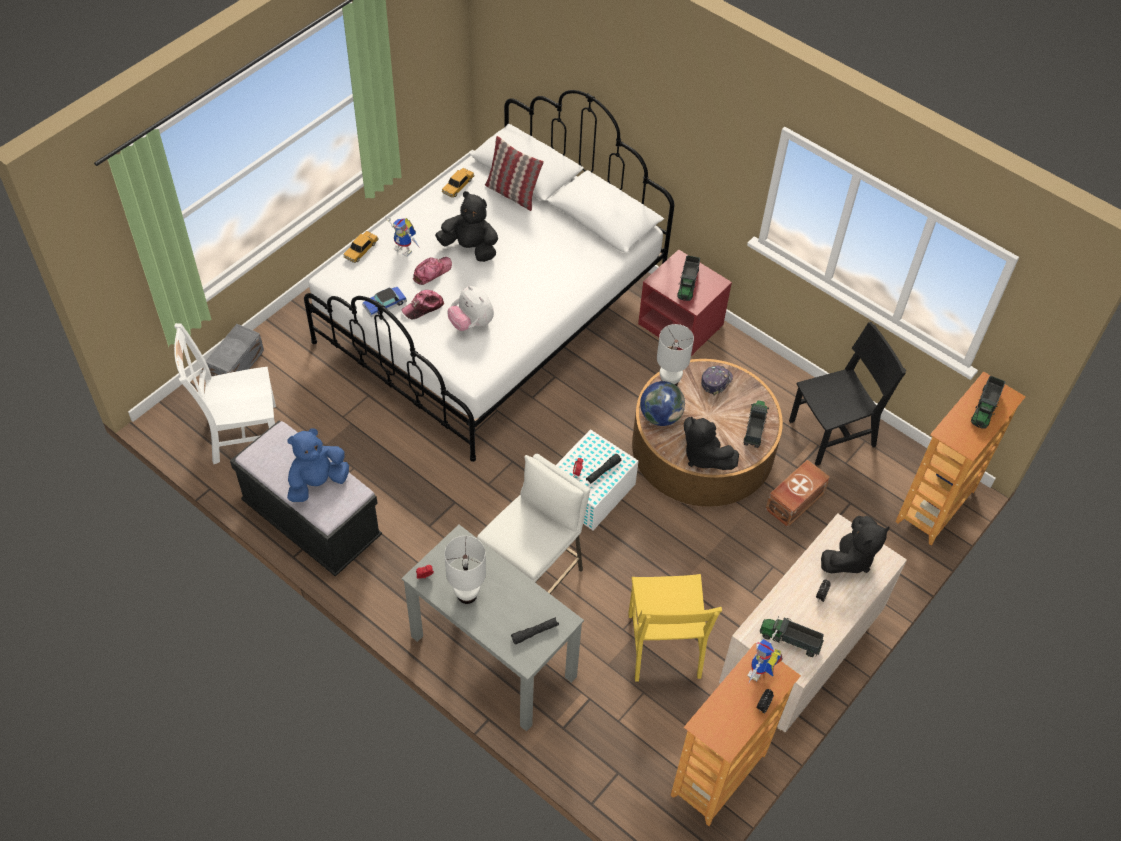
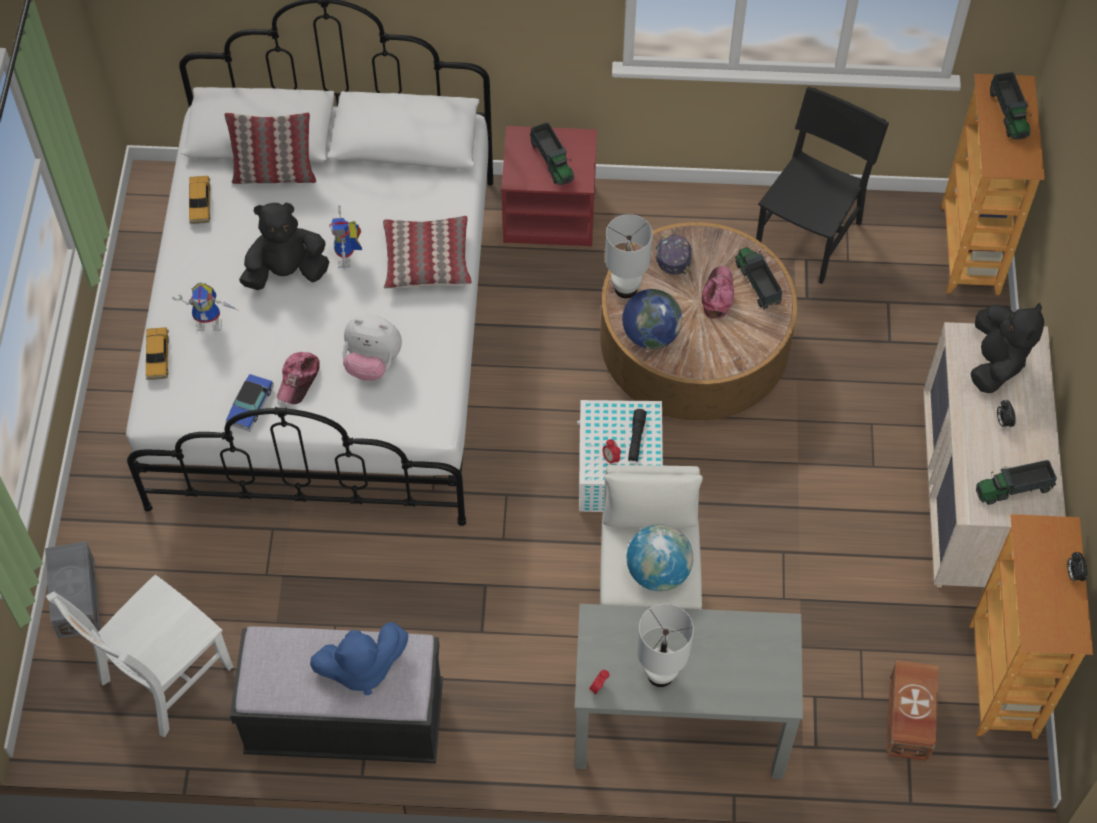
camera: 35 degrees left, 5 degrees up
(317, 482) = (361, 669): blue plush toy -> blue plush toy turned 120 degrees counterclockwise
(432, 272) = (269, 330): cap -> cap (717, 295)
(524, 540) = (658, 572): none -> globe
(535, 632) = (765, 663): black flashlight -> none
(554, 288) = (426, 259): none -> pillow
(663, 645) = (837, 585): yellow chair -> none
(703, 456) = (733, 350): black plush toy -> none
(760, 674) = (1042, 543): toy robot -> toy robot (348, 259)
(793, 501) = (832, 338): brown storage box -> brown storage box (907, 719)

